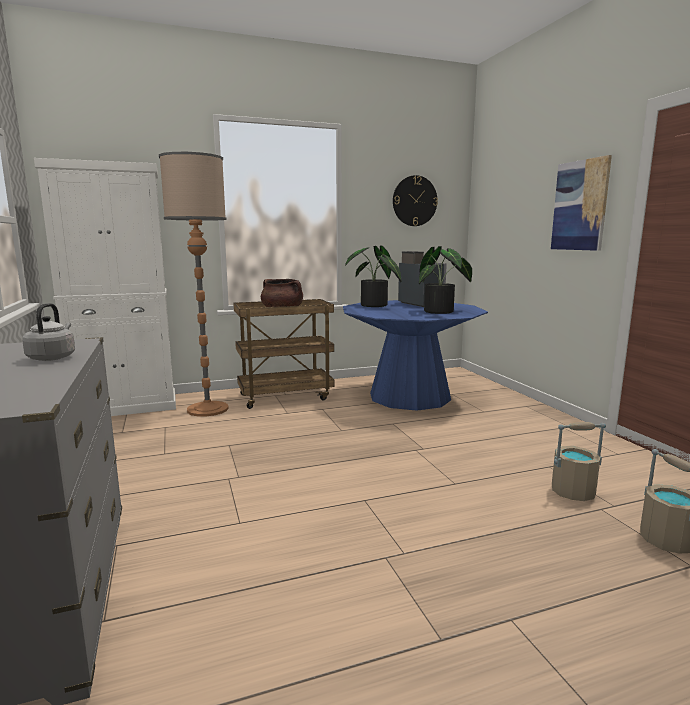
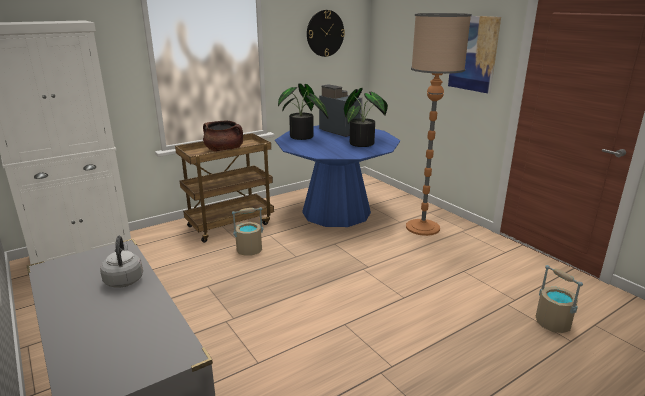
camera: 15 degrees left, 10 degrees up
(207, 409) = (165, 248): floor lamp -> floor lamp (422, 227)
(572, 492) = (485, 292): beige bucket -> beige bucket (249, 250)

